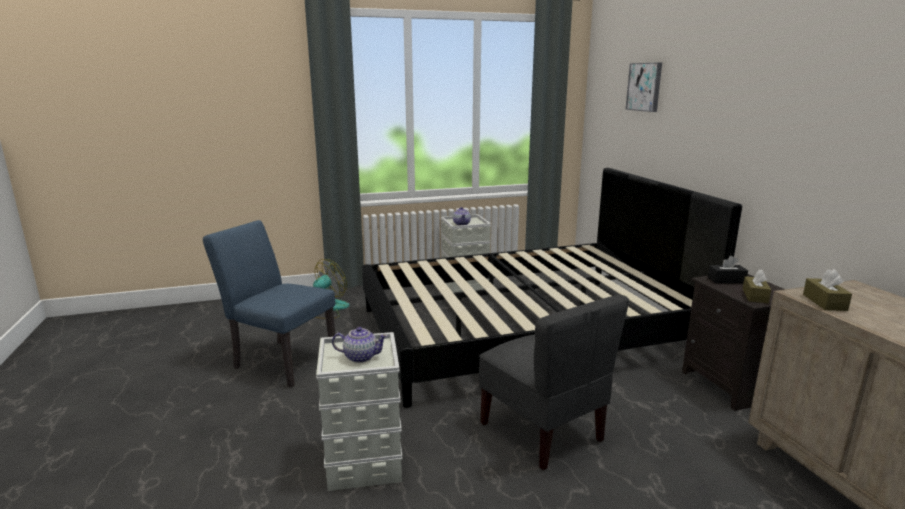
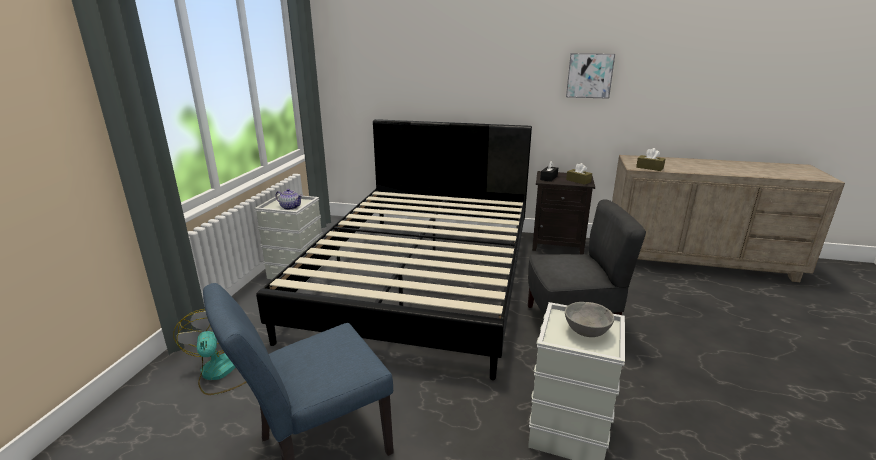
camera: 60 degrees left, 5 degrees up
(360, 357) = (585, 332): teapot -> grey bowl
(645, 87) = (405, 44): picture -> picture (589, 75)

